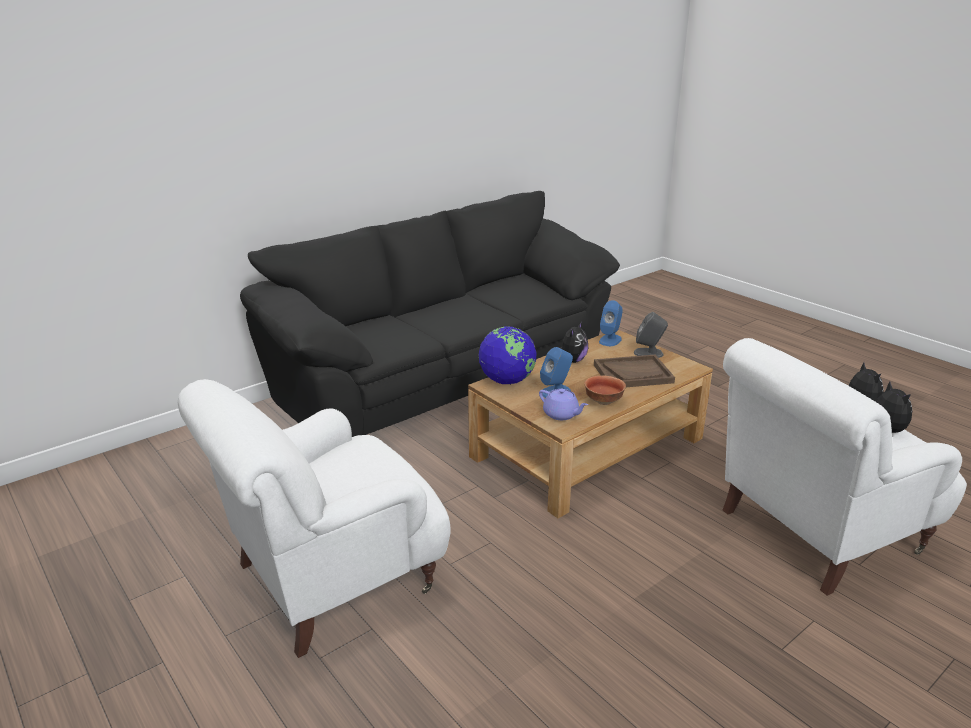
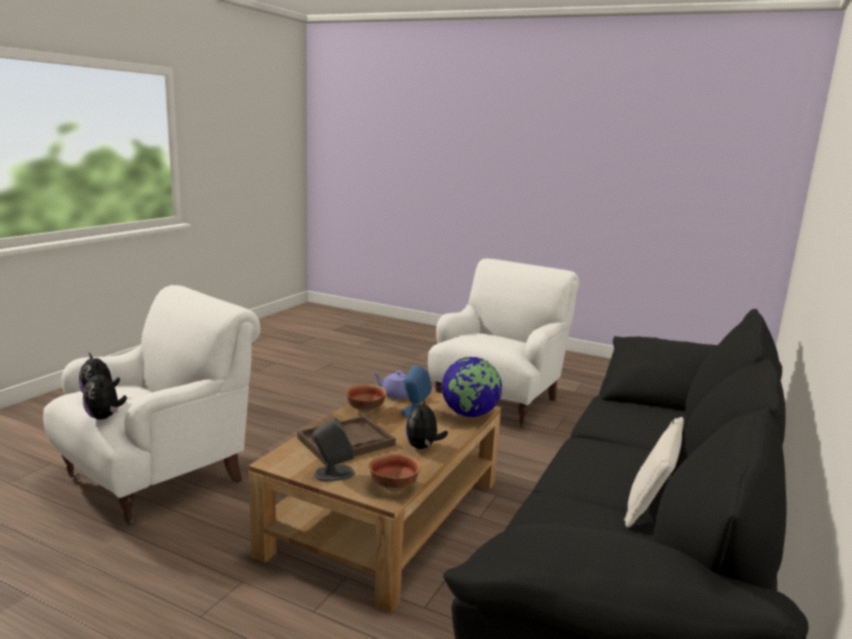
camera: 155 degrees right, 10 degrees down
(467, 300) = (649, 502): none -> white pillow
(610, 340) = (393, 487): blue speaker -> bowl

